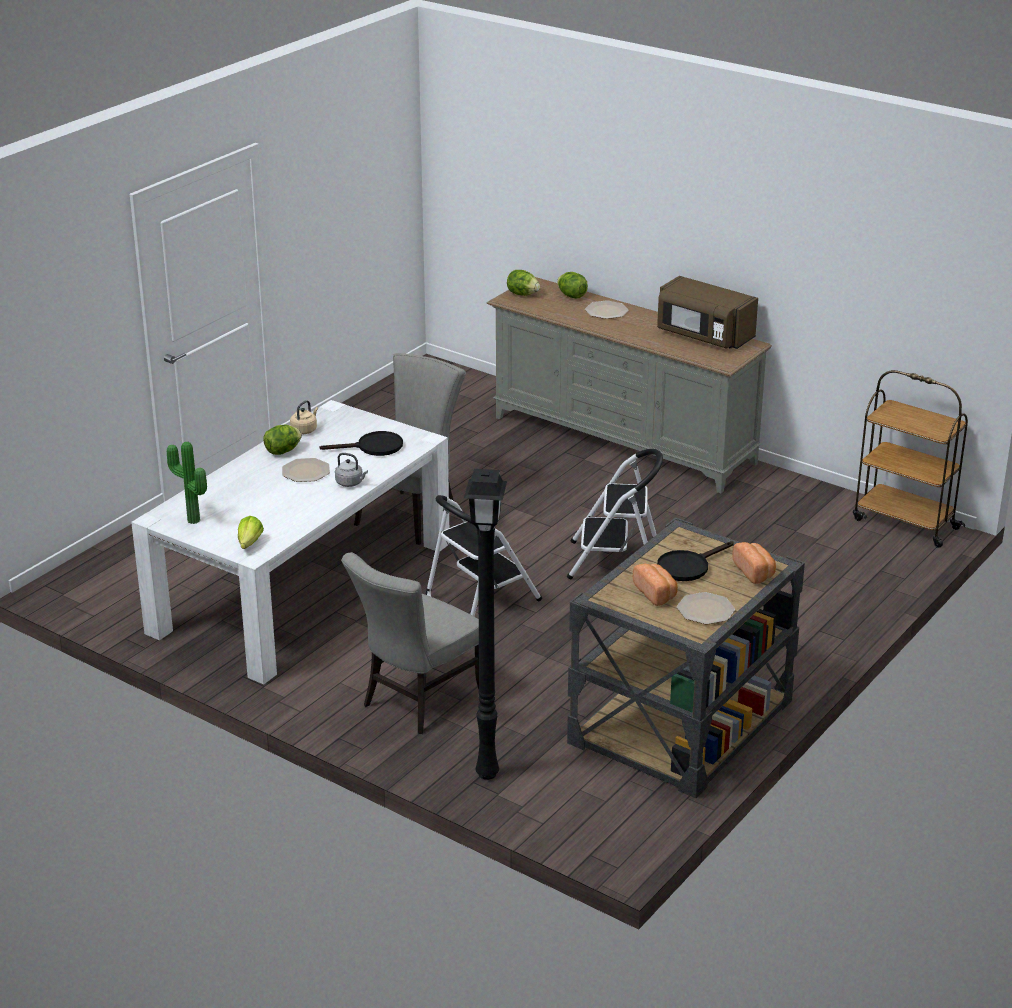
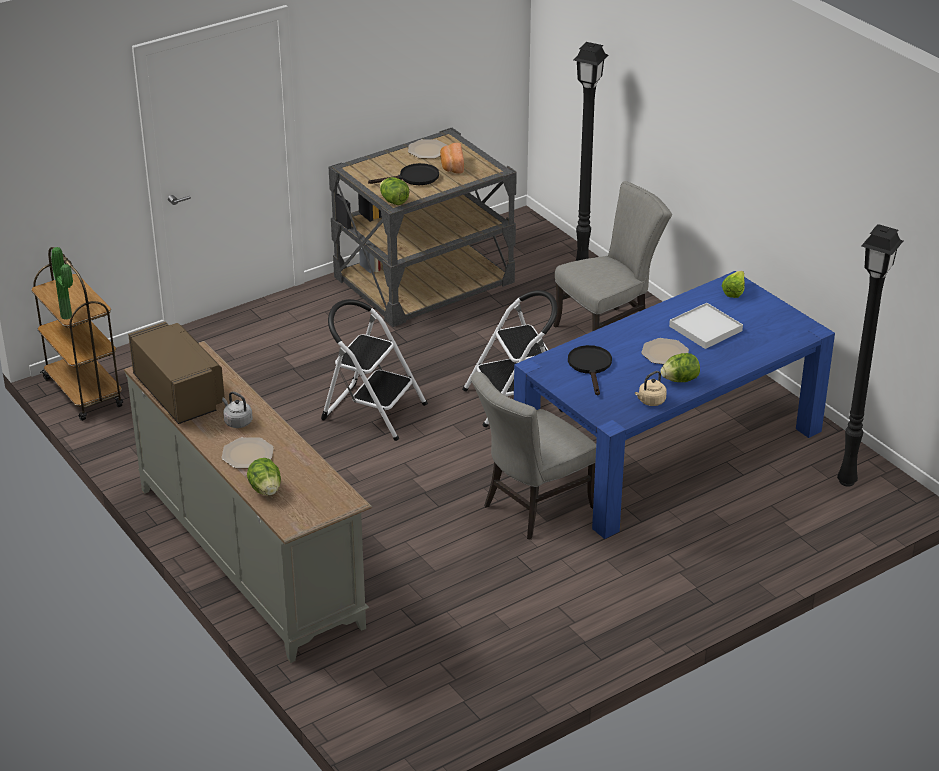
camera: 160 degrees left, 5 degrees up
(117, 590) = (845, 482): none -> black floor lamp
(192, 521) = (780, 322): potted plant -> potted plant (68, 315)
(271, 501) = (705, 328): none -> white tray
(302, 587) = (668, 447): white dining table -> blue dining table
(350, 483) = (627, 332): grey kettle -> grey kettle (237, 422)
(373, 447) = (591, 366): black frying pan -> black frying pan turned 75 degrees clockwise
(522, 294) = (321, 506): lettuce -> lettuce (394, 201)
(755, 572) = (370, 166): bread -> none

